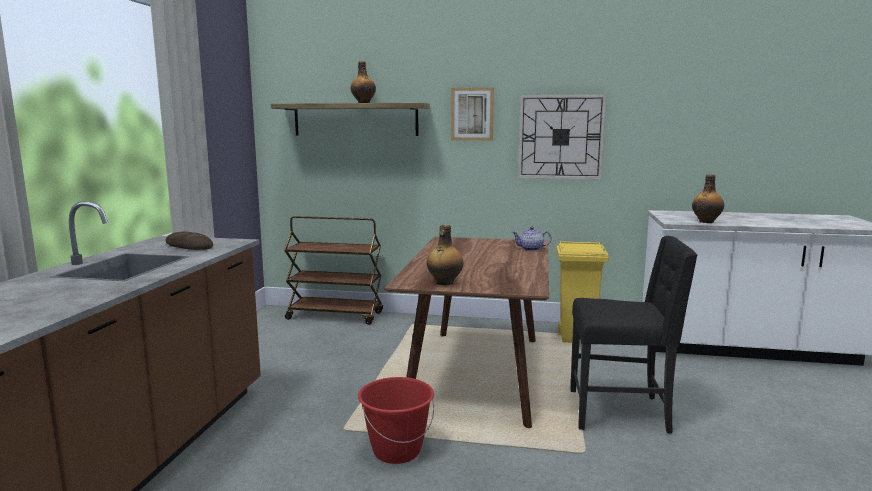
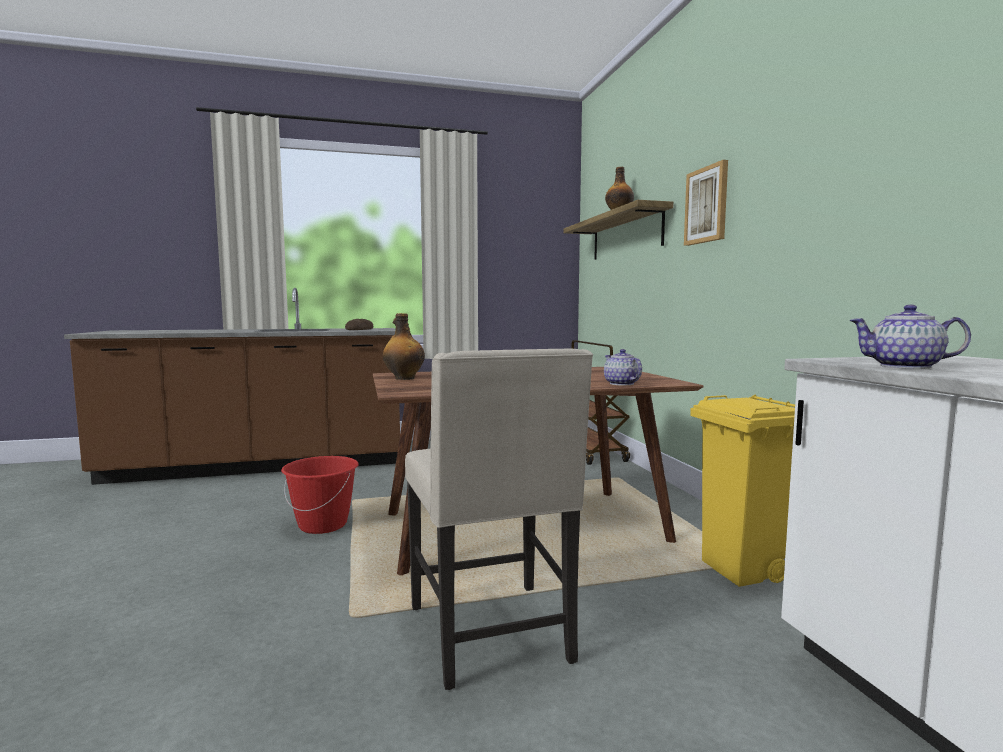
camera: 65 degrees right, 5 degrees down
(560, 137) = (801, 218): wall clock -> none
(620, 412) = (492, 635): black chair -> beige chair
(706, 222) = (906, 366): bottle -> teapot

